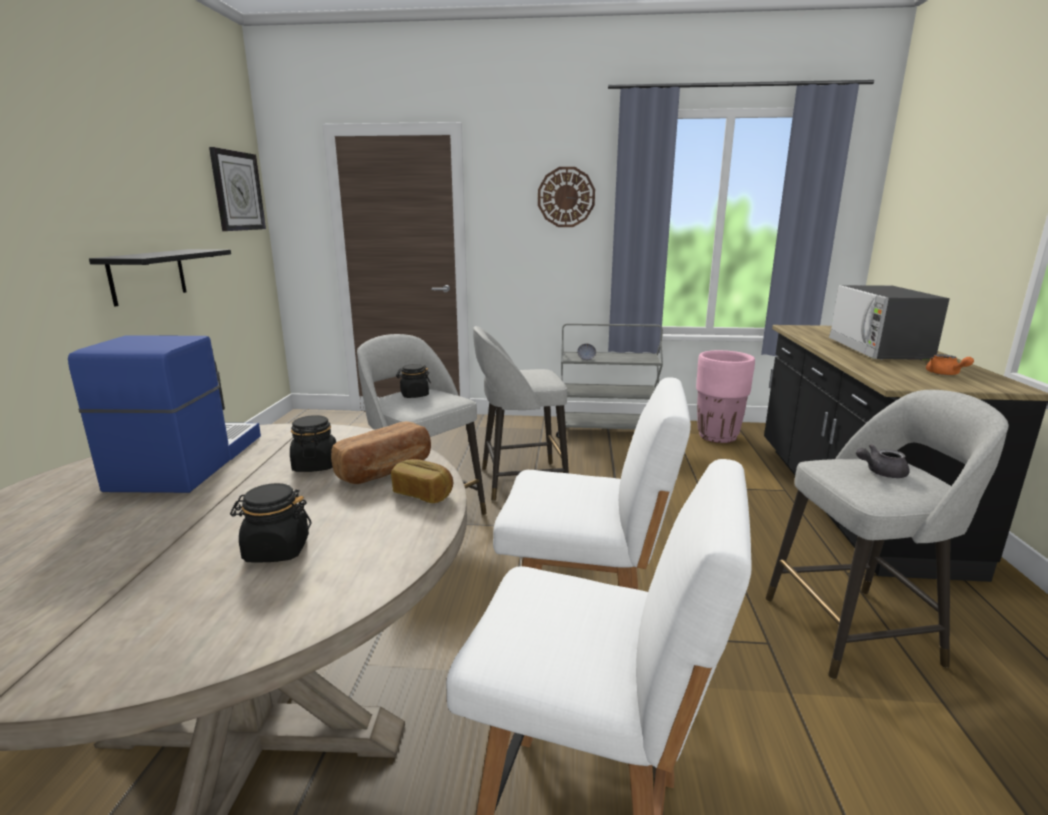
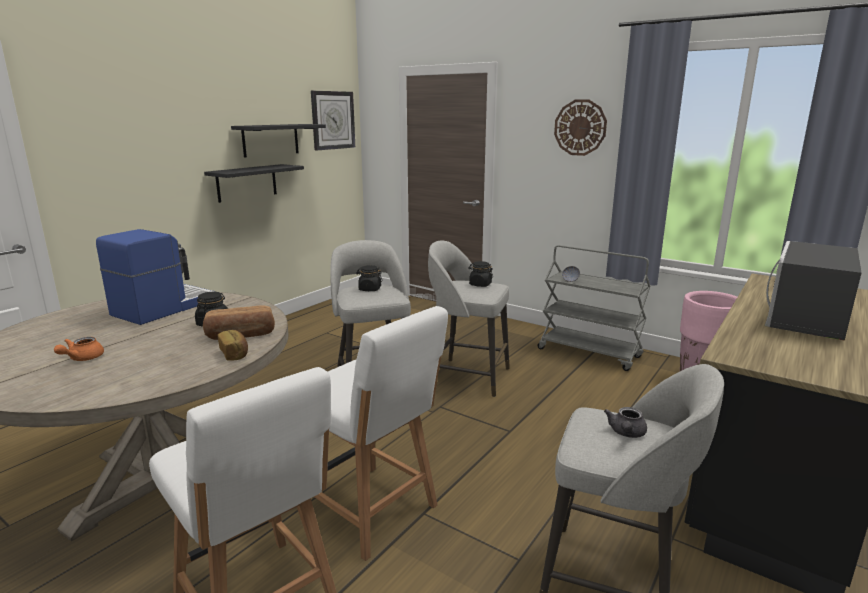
camera: 30 degrees right, 0 degrees up
(170, 213) = (270, 140): none -> black shelf
(276, 550) = (128, 364): black jar -> black jar (480, 284)
(880, 472) = (626, 433): grey teapot -> grey teapot turned 90 degrees counterclockwise
(945, 374) = (818, 357): orange teapot -> orange teapot (82, 358)

